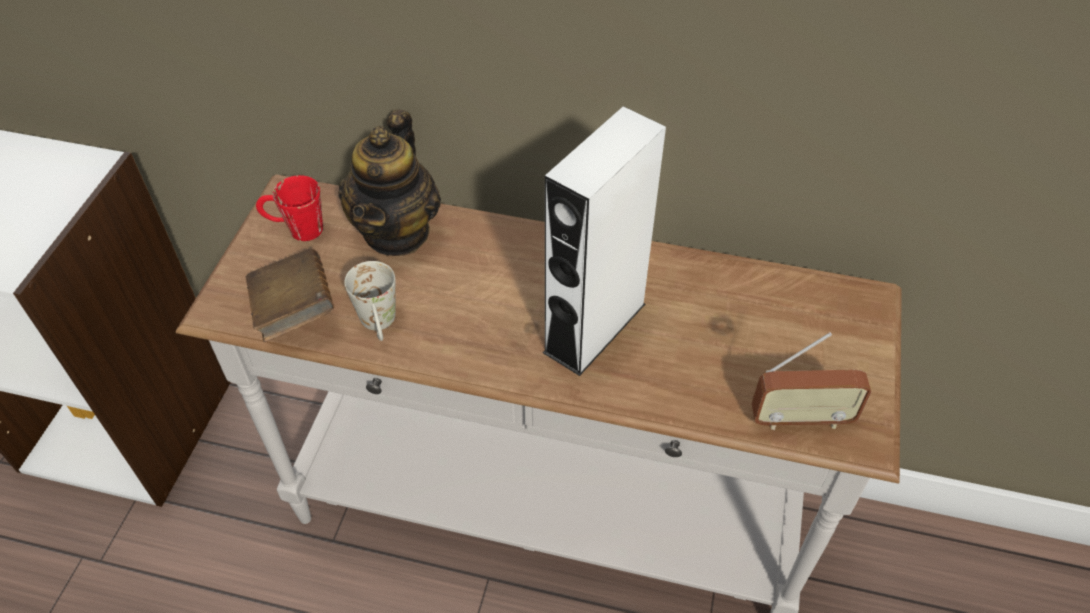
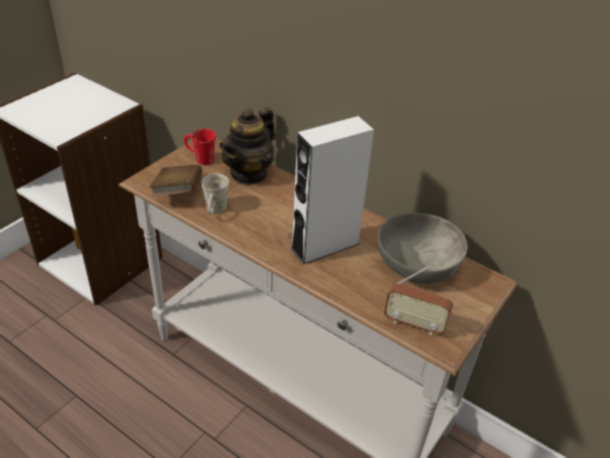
camera: 20 degrees right, 10 degrees down
(748, 309) = (416, 264): none -> grey bowl

